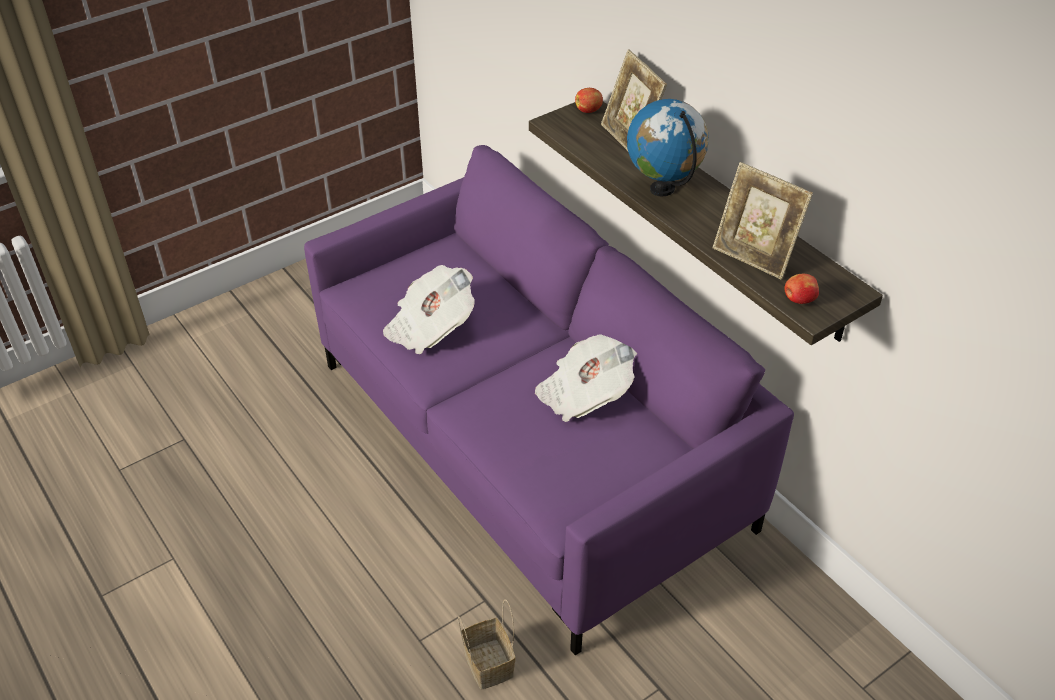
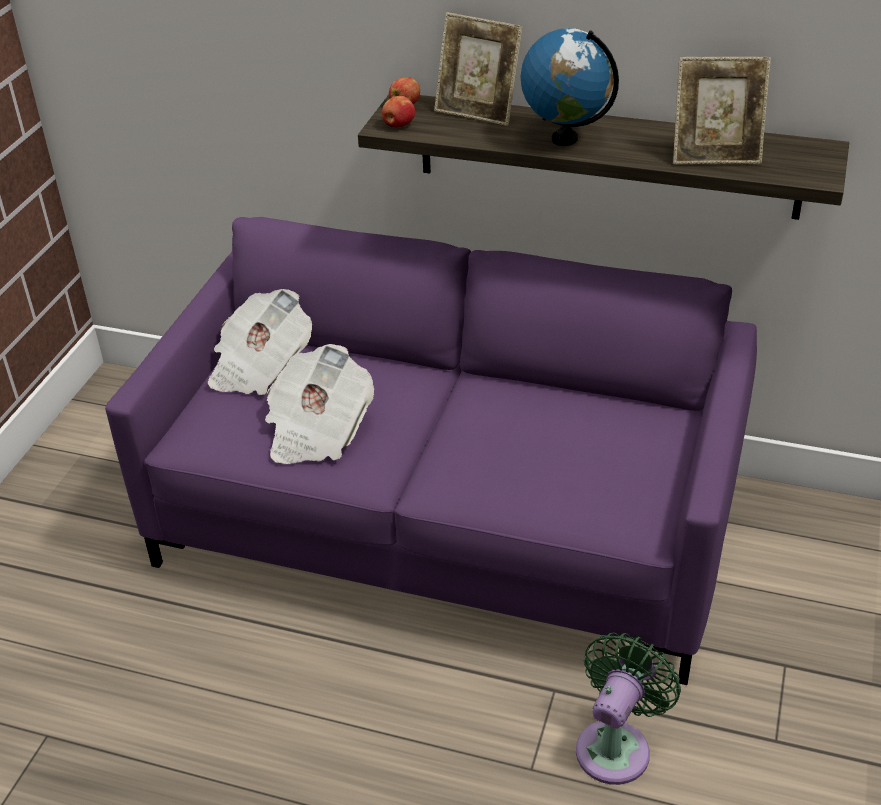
camera: 35 degrees left, 5 degrees down
(487, 663) = (616, 745): basket -> green fan
(584, 394) = (540, 412): newspaper -> newspaper (260, 367)
(798, 300) = (795, 172): apple -> apple (398, 125)

